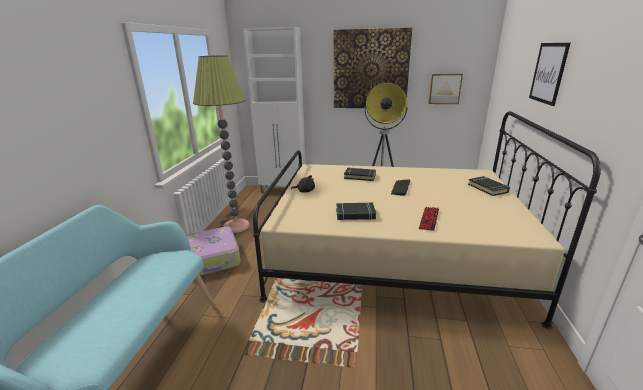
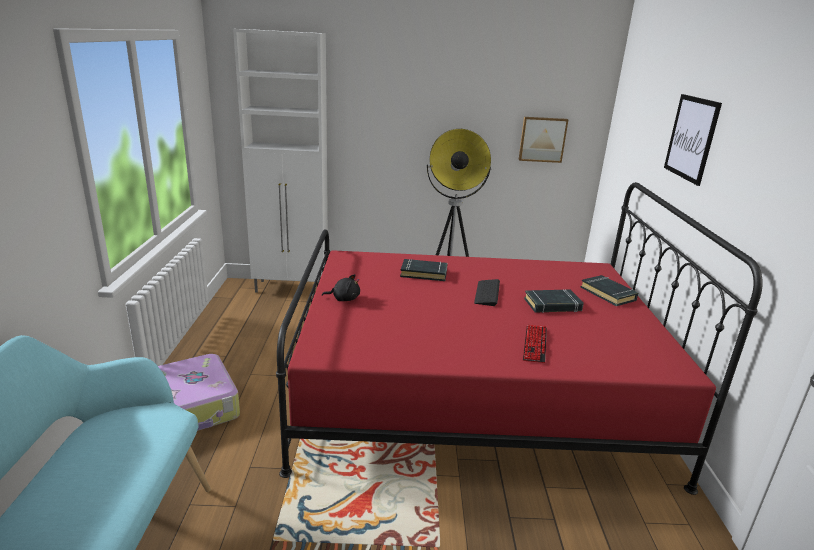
camera: 10 degrees left, 0 degrees up
(236, 226) = (222, 350): floor lamp -> none
(355, 214) = (428, 338): black book -> black book (552, 305)
(370, 70) = (434, 105): picture -> none
(392, 254) = (473, 391): beige bed -> red bed

